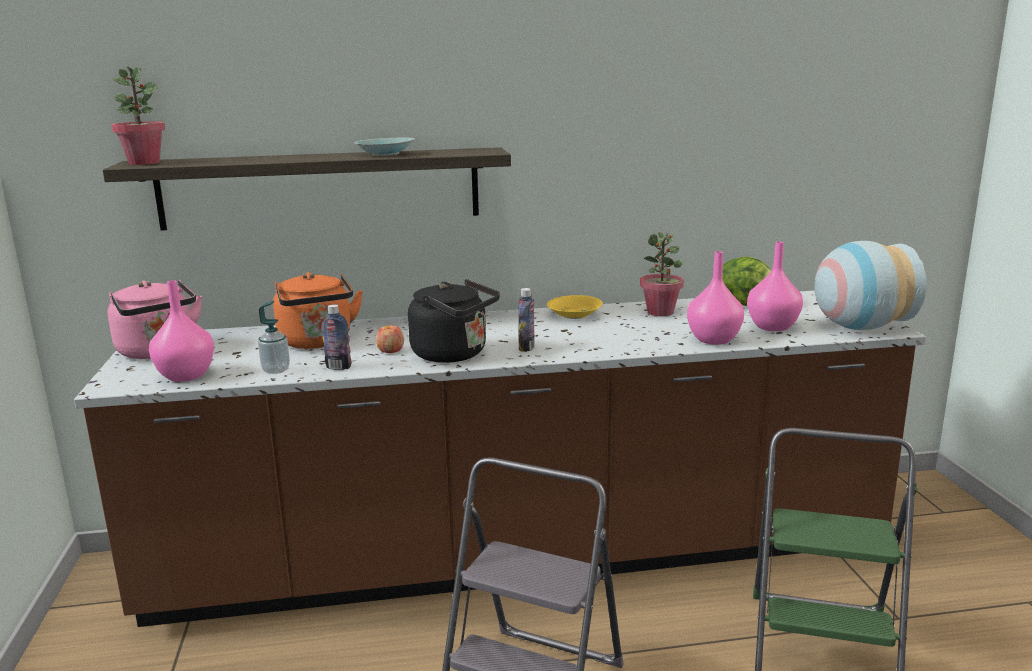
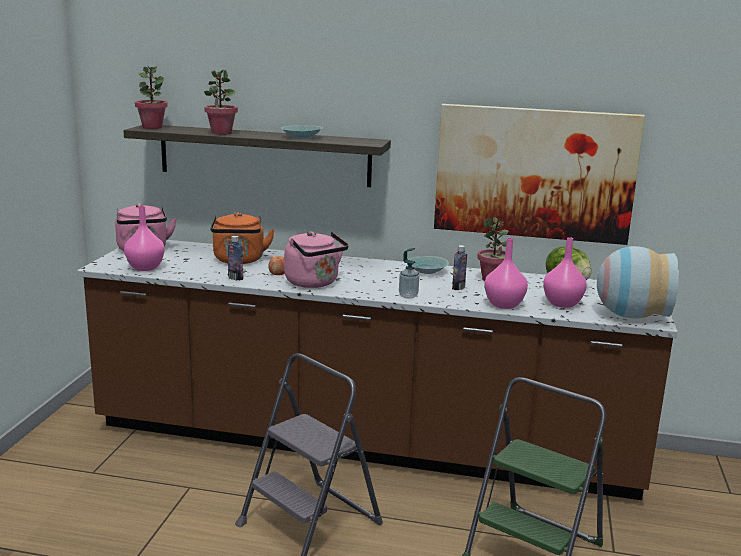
camera: 20 degrees right, 0 degrees up
(263, 160) = (221, 133): none -> potted plant
(276, 370) = (198, 273): soap dispenser -> soap dispenser (408, 296)
(454, 354) = (314, 283): black kettle -> pink kettle
(526, 348) = (366, 287): bottle -> bottle (458, 288)
(575, 315) = (427, 271): yellow bowl -> turquoise bowl
(686, 172) = (534, 173): none -> picture

